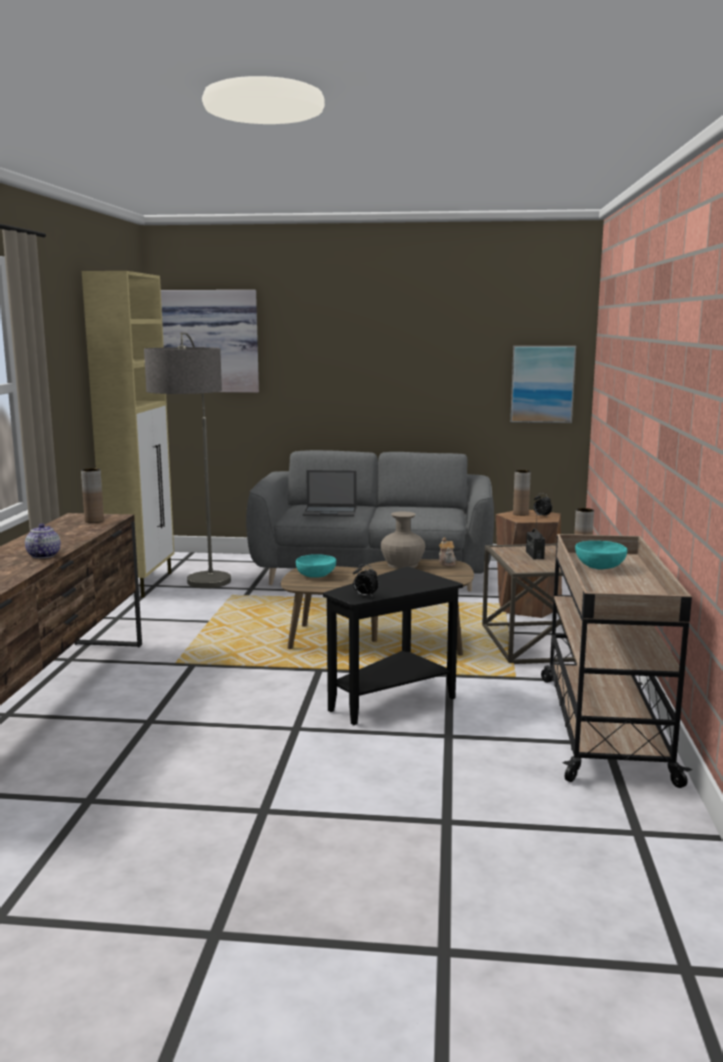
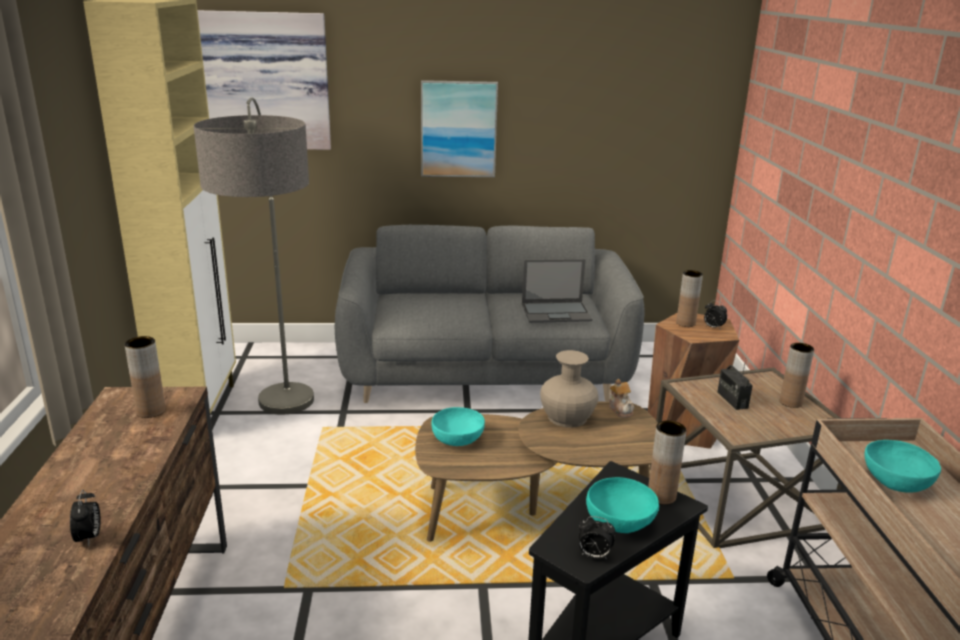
camera: 10 degrees left, 10 degrees up
(43, 555) = (89, 538): teapot -> alarm clock
(330, 512) = (440, 313): laptop -> laptop (557, 312)
(394, 586) = (620, 521): none -> turquoise bowl
(432, 579) = (661, 496): none -> brown vase
(542, 384) = (681, 140): picture -> picture (458, 129)

